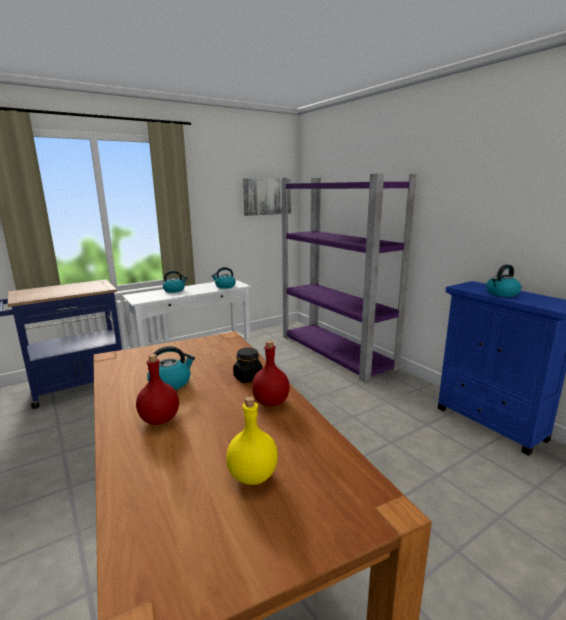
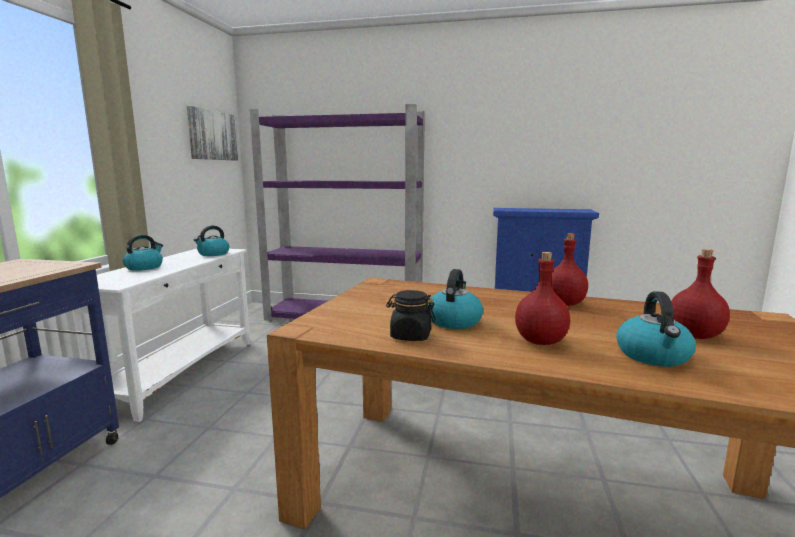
camera: 45 degrees left, 5 degrees down
(248, 377) = (499, 298): black jar -> black jar (410, 336)
(252, 475) = (693, 335): yellow bottle -> red bottle
(501, 294) = (537, 210): kettle -> kettle (653, 356)

